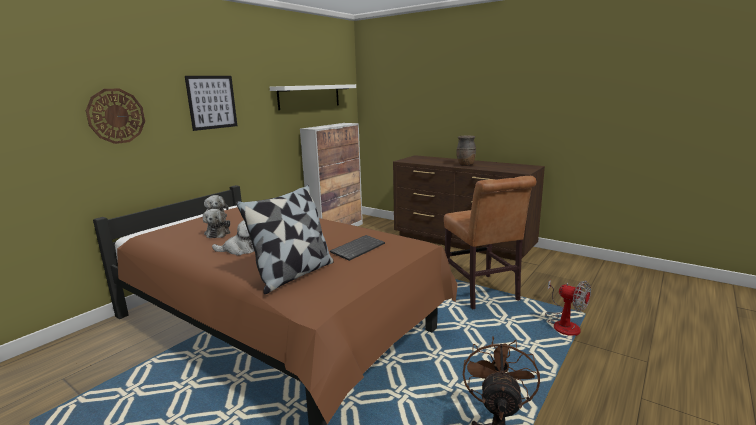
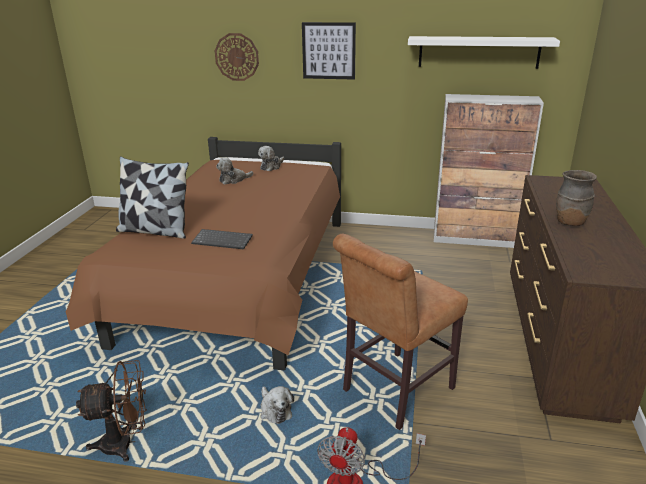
camera: 65 degrees right, 10 degrees up
(239, 250) = (198, 198): plush toy -> plush toy (275, 410)

